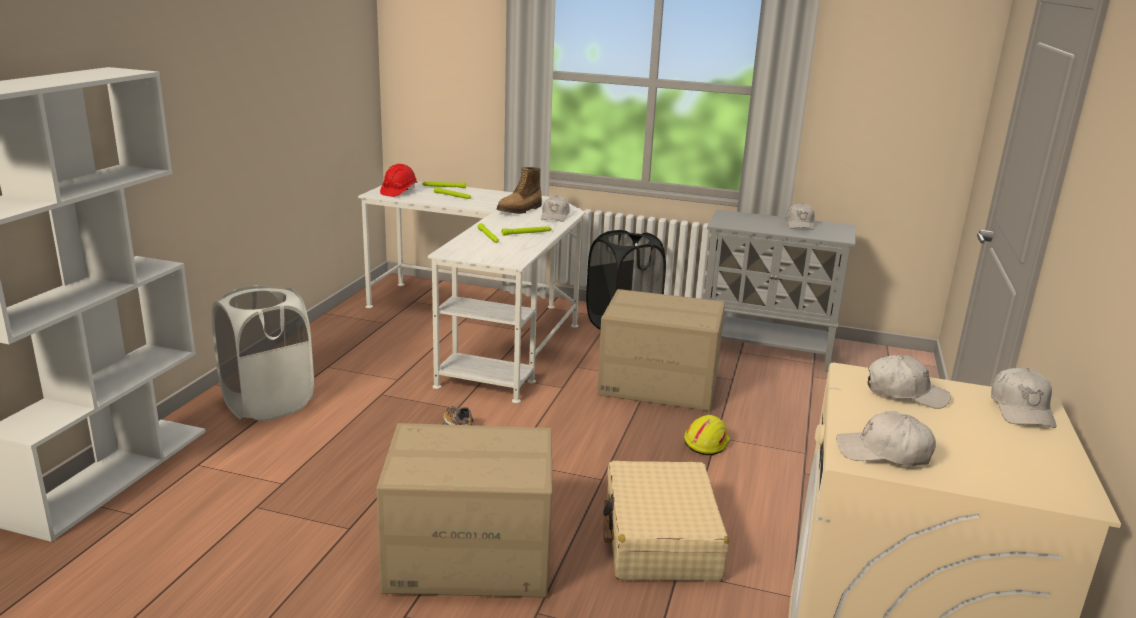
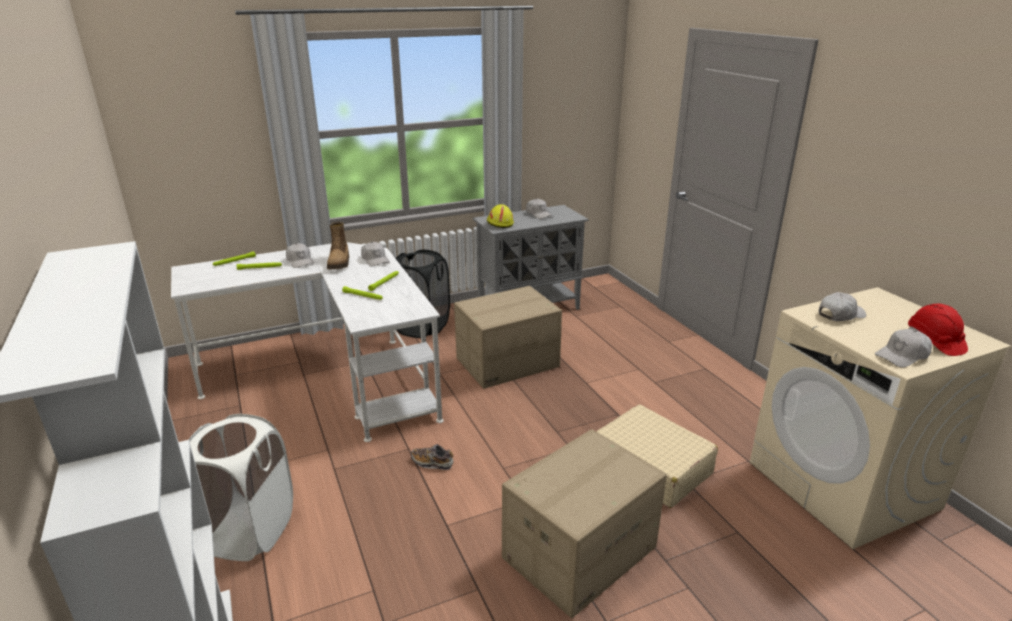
camera: 40 degrees left, 5 degrees up
(398, 192) = (203, 279): red hard hat -> red hard hat (934, 342)
(706, 442) = (586, 389): yellow hard hat -> yellow hard hat (499, 223)
(1021, 409) = (884, 301): white cap -> white cap (300, 261)

